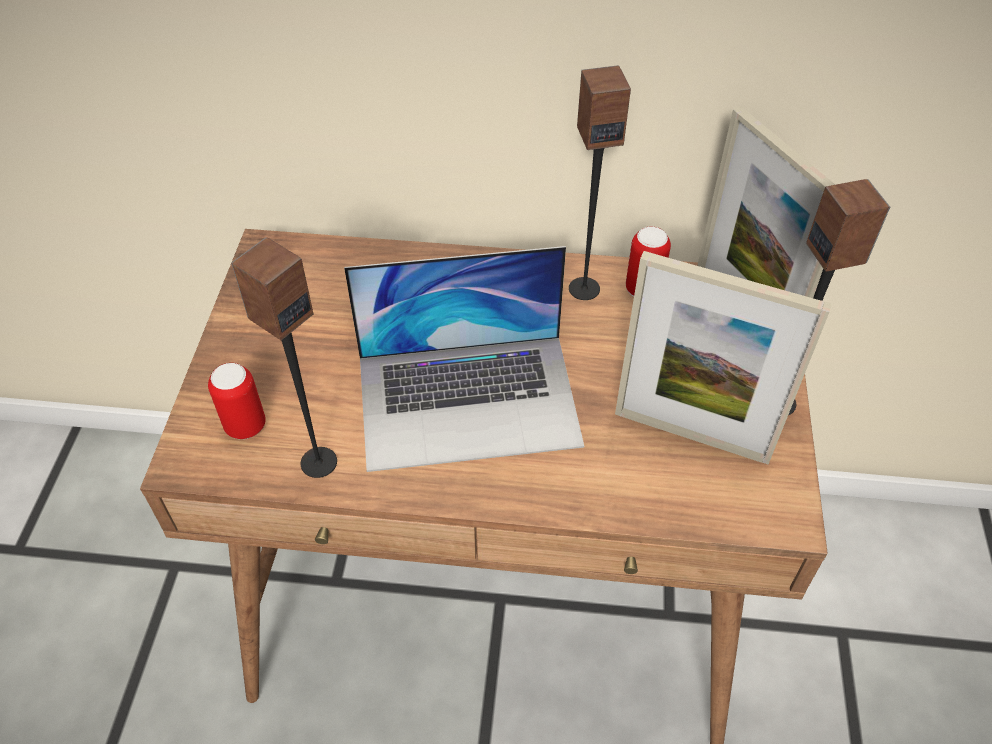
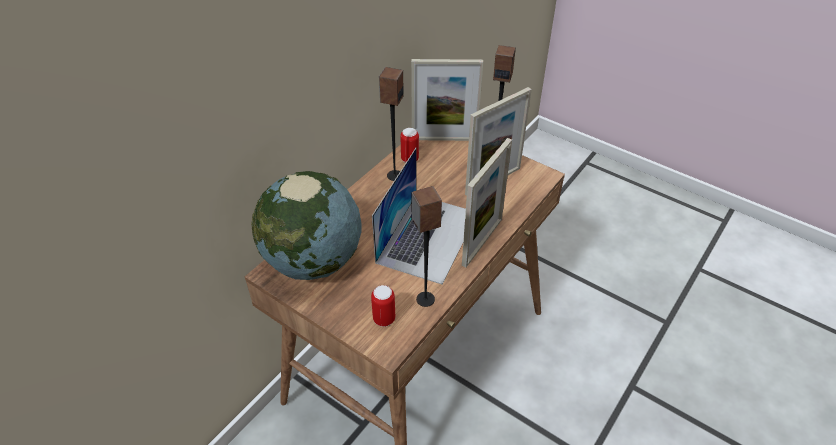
camera: 60 degrees left, 5 degrees down
(318, 284) = (313, 261): none -> globe
(511, 487) = (482, 242): none -> picture frame

